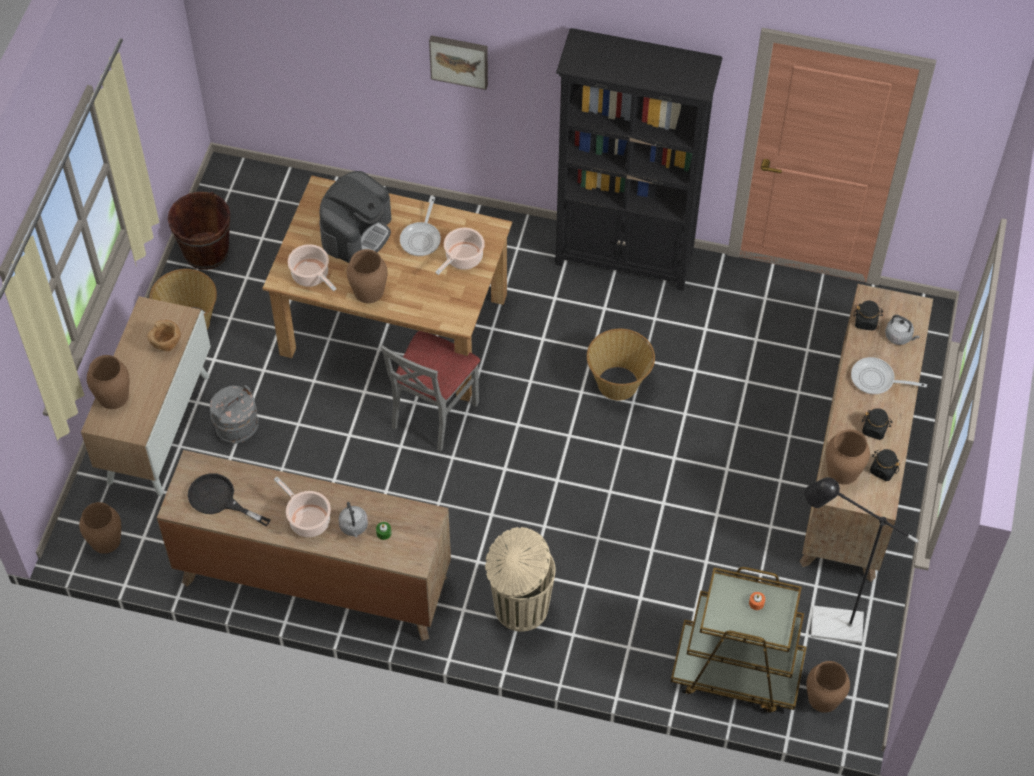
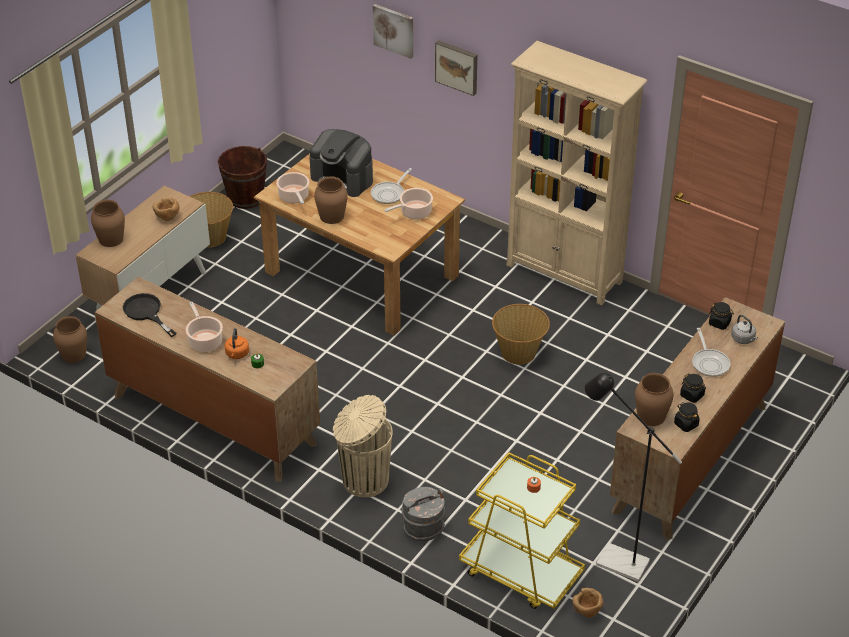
camera: 20 degrees right, 15 degrees down
(236, 426) = (209, 308): grey bucket -> grey bucket (423, 527)
(354, 527) = (237, 354): grey kettle -> orange kettle
(356, 232) = (342, 179): coffee machine -> coffee machine turned 75 degrees clockwise
(366, 29) = (394, 30): none -> picture
(433, 413) = (362, 336): grey chair -> none
(625, 258) = (565, 274): black bookcase -> beige bookcase
(736, 672) = (520, 572): brown cart -> yellow cart
(823, 698) = (586, 612): brown vase -> brown bowl
(876, 380) = (709, 363): frying pan -> frying pan turned 135 degrees counterclockwise

